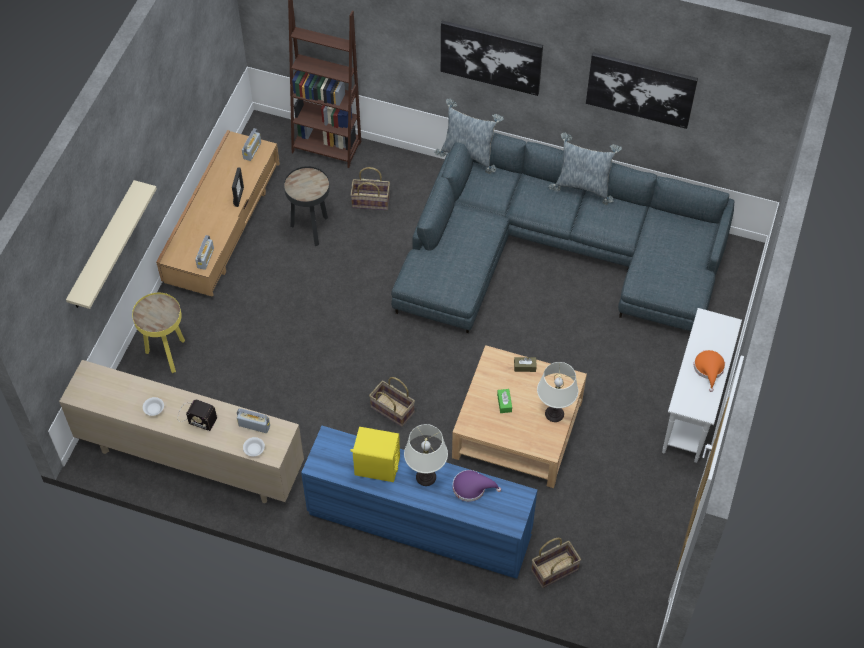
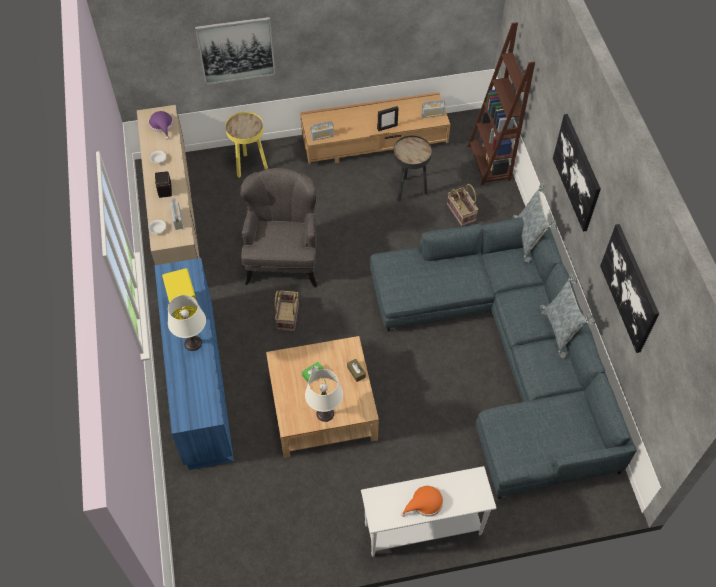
camera: 60 degrees right, 0 degrees up
(103, 246) = (236, 50): beige shelf -> picture
(319, 381) = (283, 260): none -> grey armchair
(472, 487) = (200, 378): purple hat -> purple hat (162, 125)
(554, 569) = (211, 493): basket -> none

